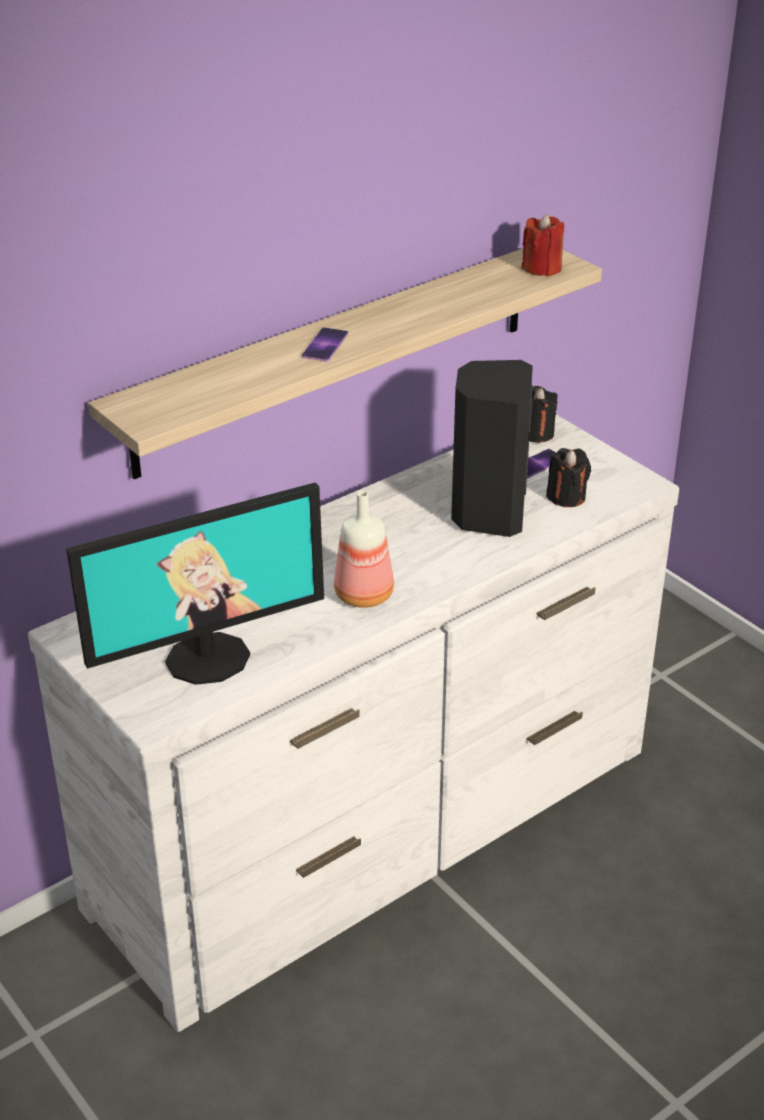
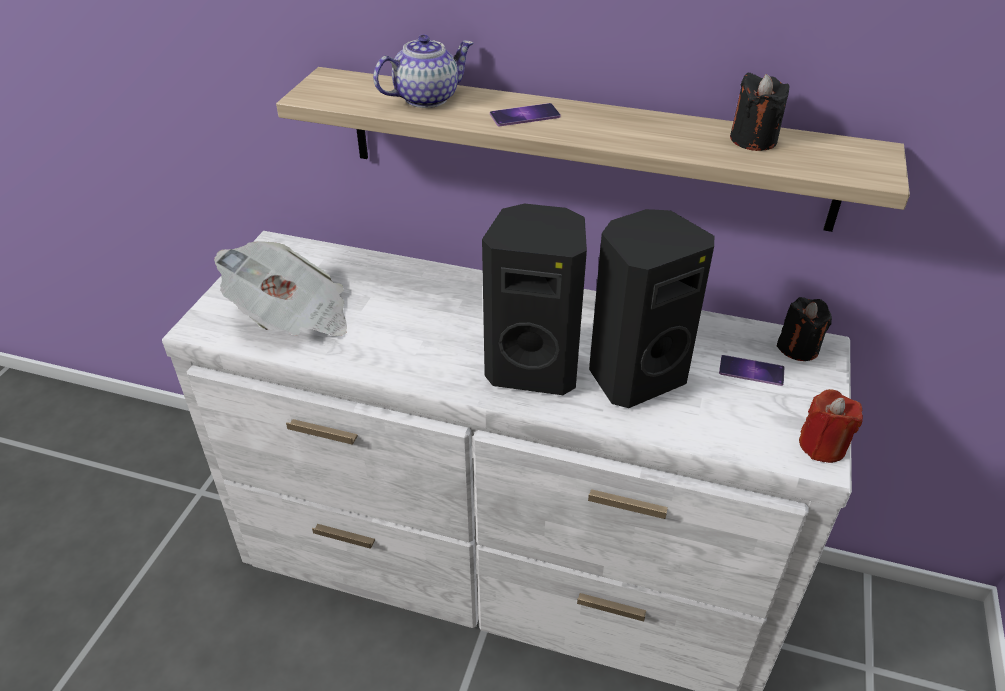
camera: 55 degrees right, 5 degrees up
(207, 657) = (292, 317): monitor -> newspaper
(234, 373) = (426, 98): none -> teapot
(364, 594) = (444, 357): bottle -> none
(428, 555) = (534, 367): none -> black speaker
(542, 268) = (843, 161): red candle -> red candle (822, 446)
(566, 497) = (724, 413): black candle -> black candle (753, 139)

